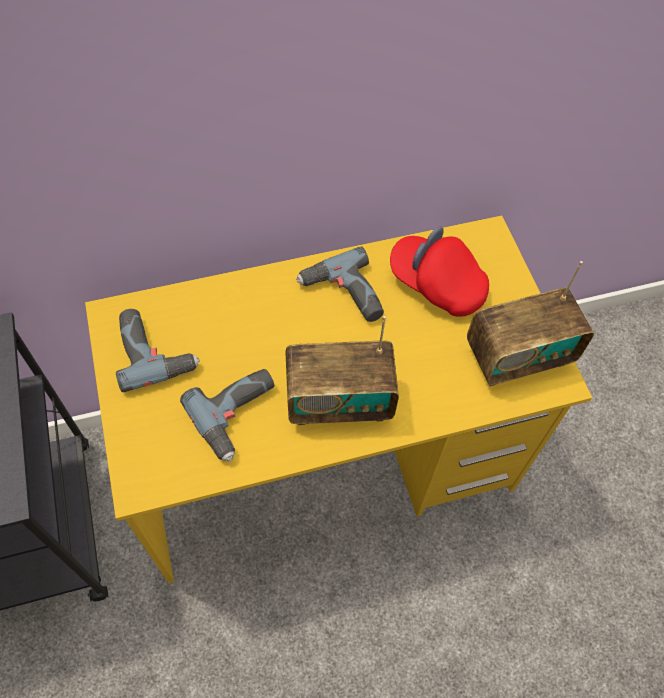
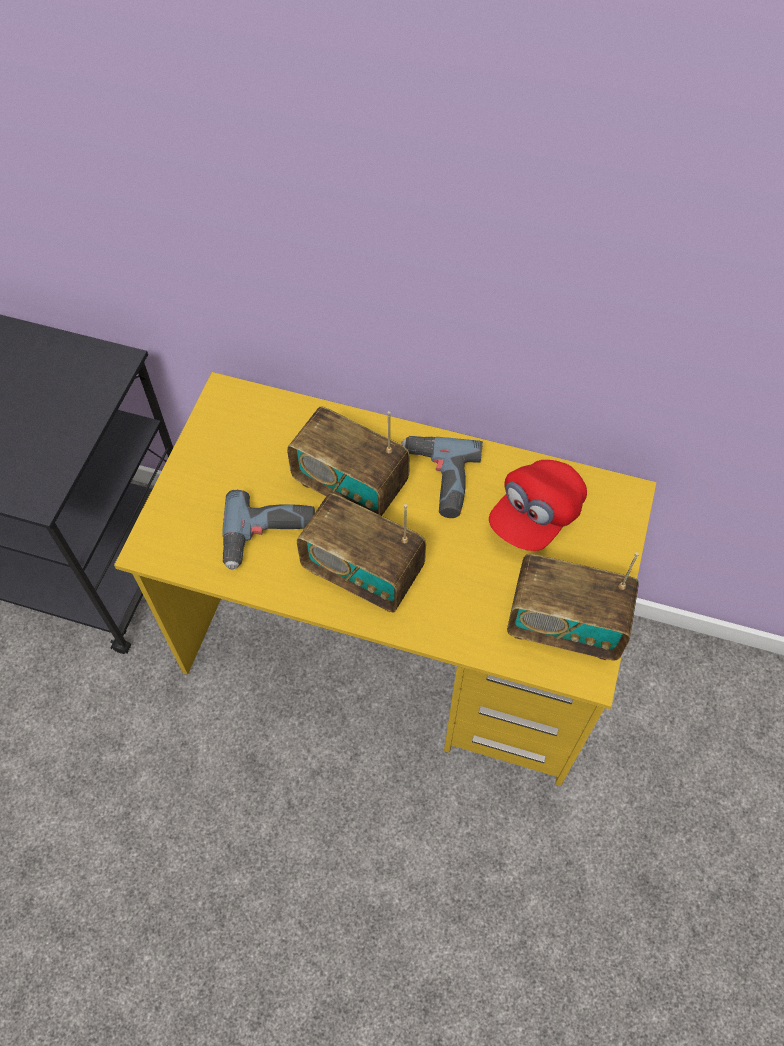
camera: 35 degrees right, 0 degrees up
(154, 350) = (239, 442): power drill -> none
(277, 337) = (350, 486): none -> radio
(436, 285) = (535, 516): red cap -> red cap turned 120 degrees counterclockwise

